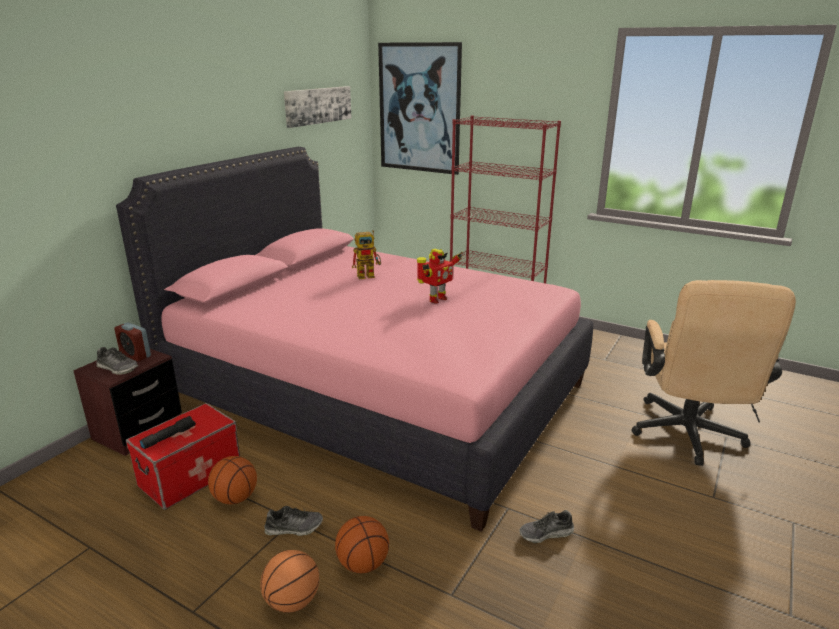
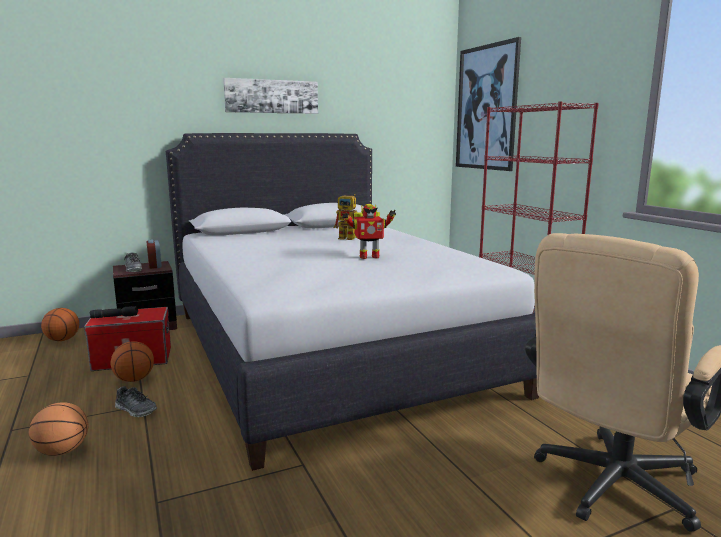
camera: 35 degrees right, 10 degrees down
(318, 105) = (384, 102): picture -> picture (271, 96)
(363, 564) = (137, 451): basketball -> basketball (62, 340)
(376, 393) = (328, 349): pink bed -> white bed
(546, 533) = (304, 499): shoe -> none

